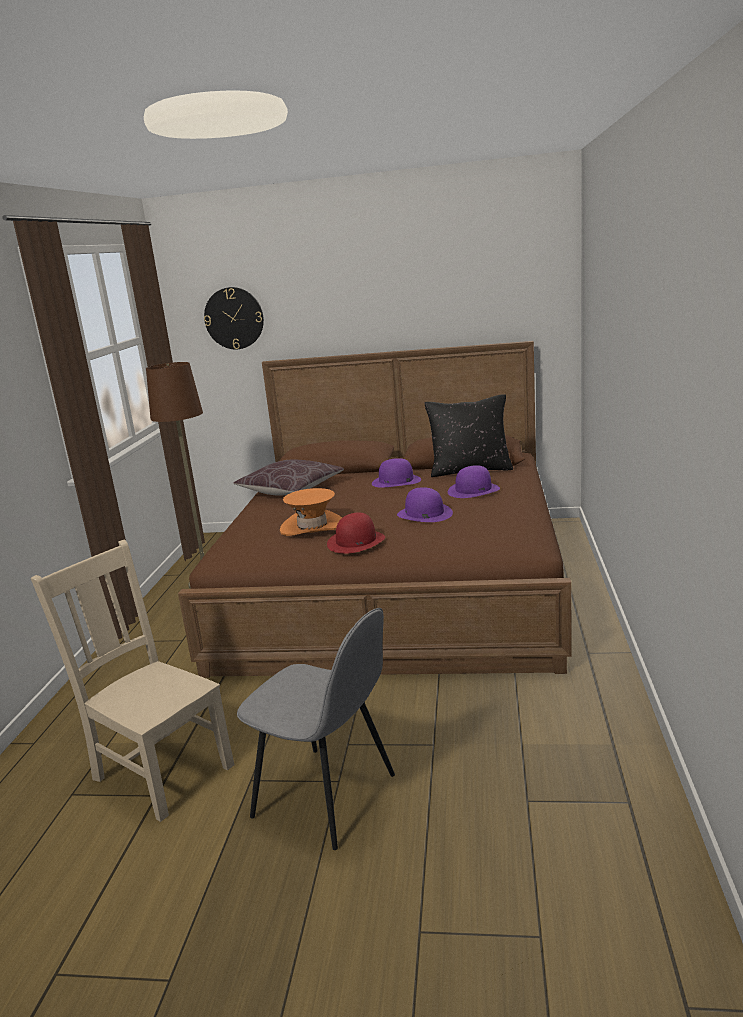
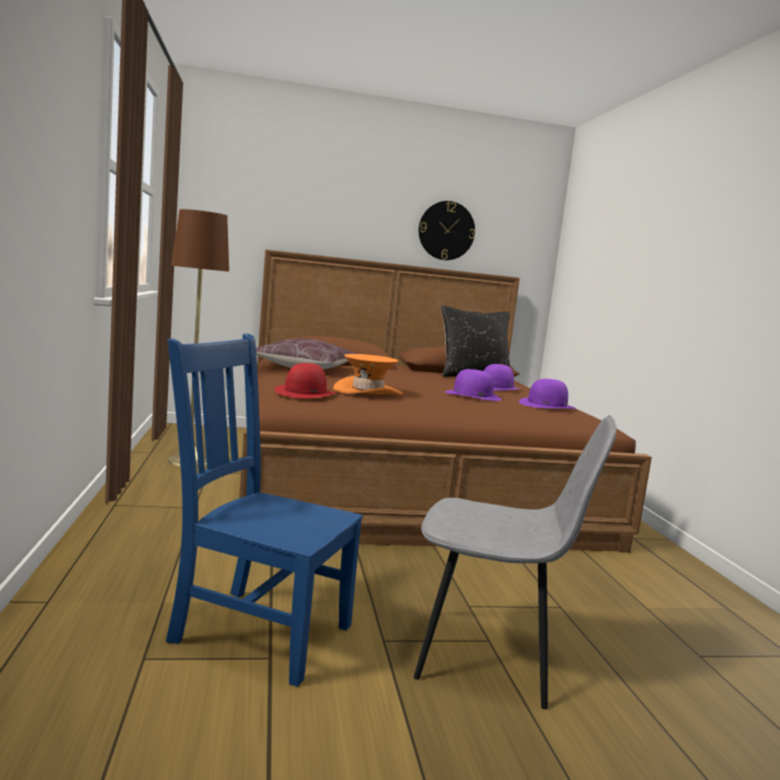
camera: 20 degrees left, 10 degrees down
(160, 770) = (257, 631): beige chair -> blue chair
(234, 318) = (242, 202): wall clock -> wall clock (446, 230)
(356, 541) = (430, 405): red hat -> red hat (305, 393)
(396, 481) = (411, 375): purple hat -> purple hat (547, 405)

